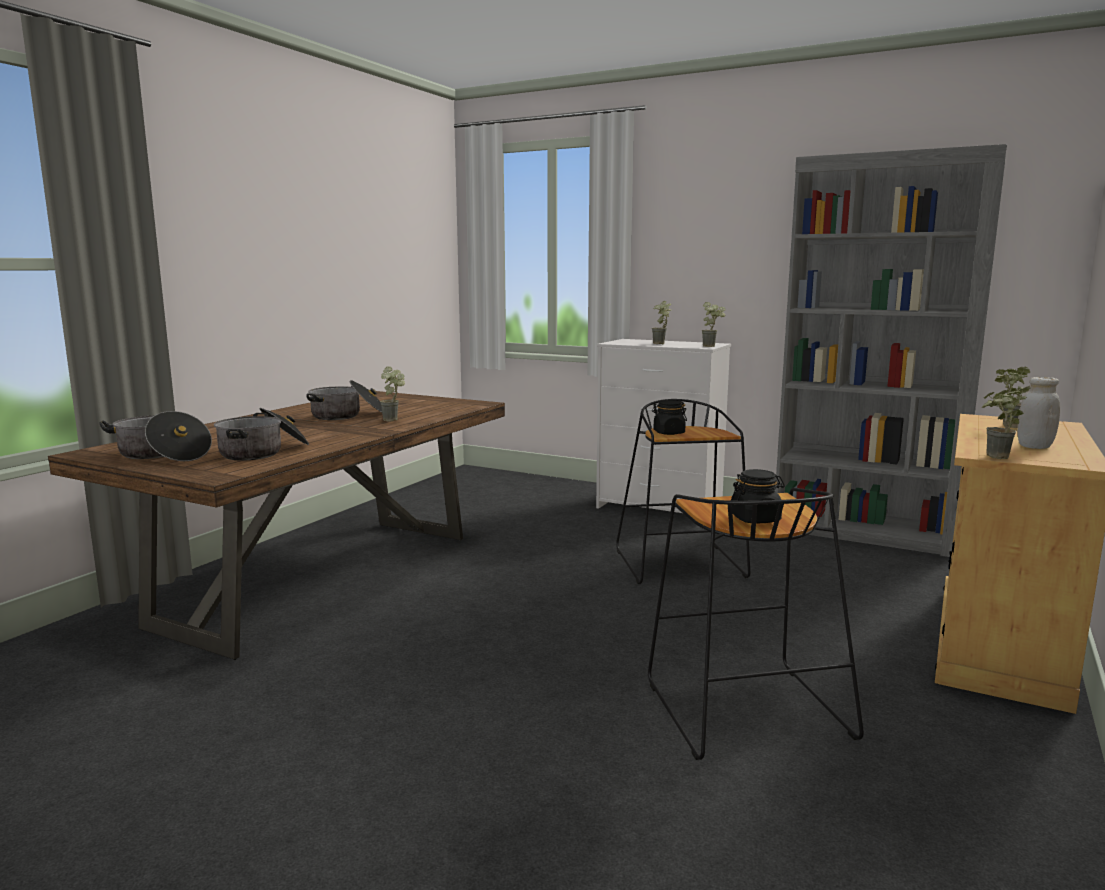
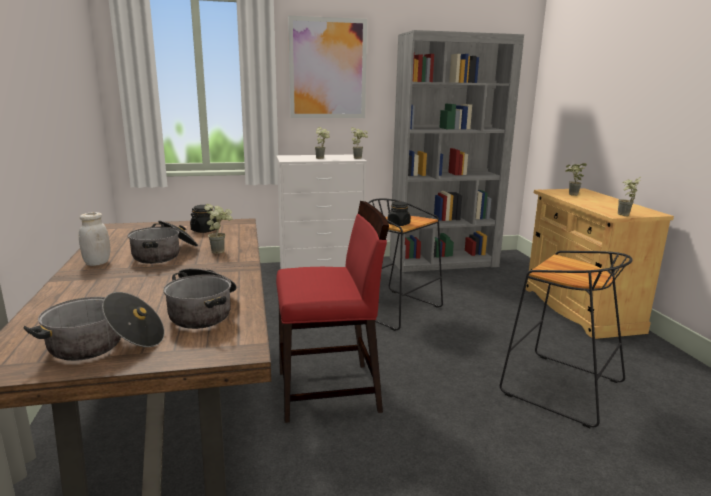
camera: 40 degrees left, 5 degrees up
(464, 612) = (329, 391): none -> red chair
(706, 223) = (327, 69): none -> picture
(756, 519) = (587, 275): black jar -> black jar (204, 230)
(1034, 446) = (614, 206): white jar -> white jar (97, 263)

